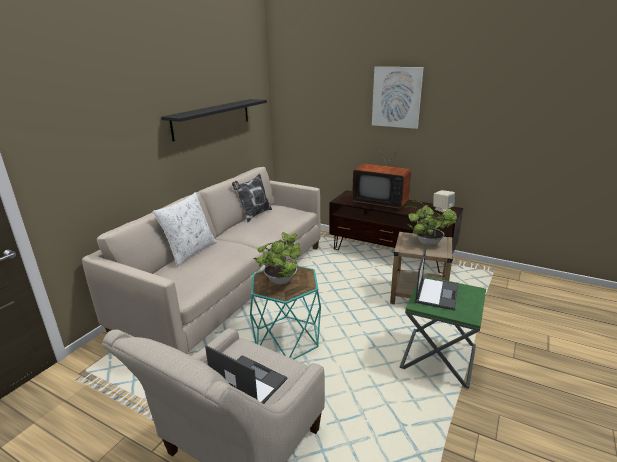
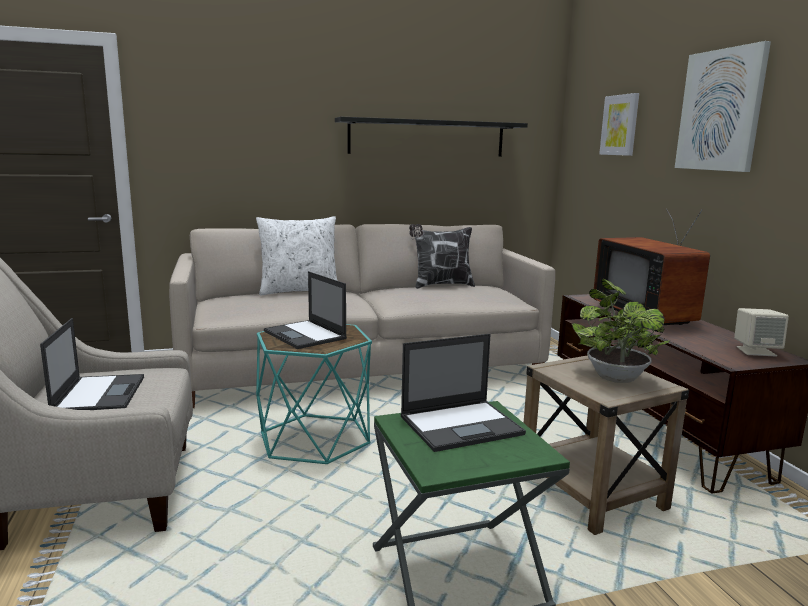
camera: 45 degrees right, 10 degrees down
(279, 282) = (305, 335): potted plant -> laptop
(323, 99) = (620, 125): none -> picture

